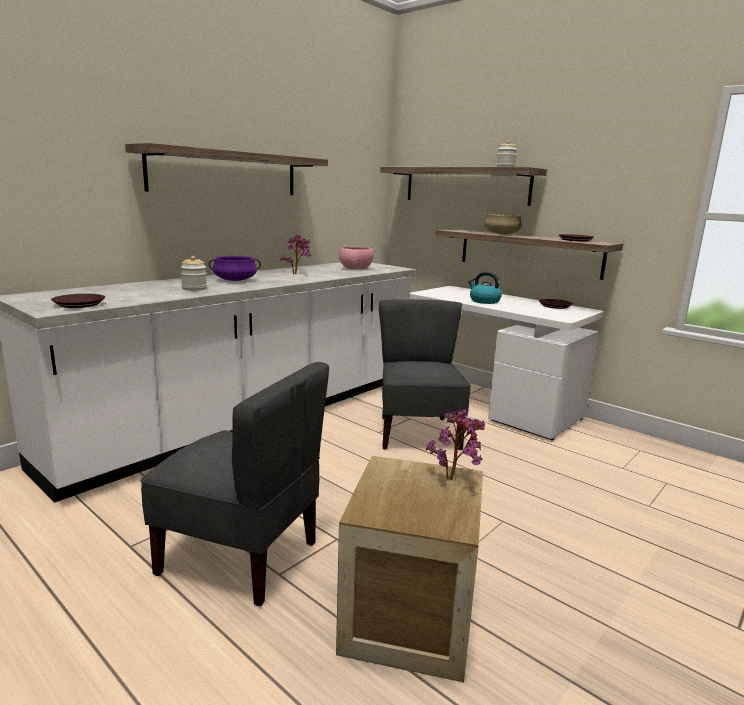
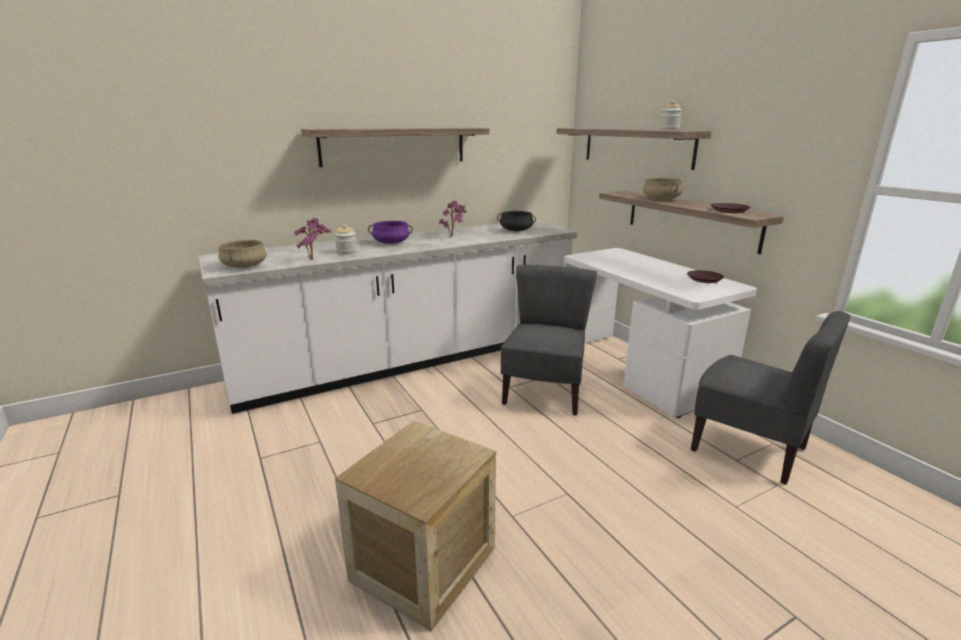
camera: 20 degrees right, 5 degrees up
(78, 304) = (244, 266): brown plate -> beige cooking pot
(241, 557) = (329, 482): grey chair -> grey chair (749, 448)
(355, 269) = (516, 230): pink bowl -> black cooking pot
(455, 479) = (462, 455): potted plant -> potted plant (314, 260)
(484, 301) = (631, 269): kettle -> none

